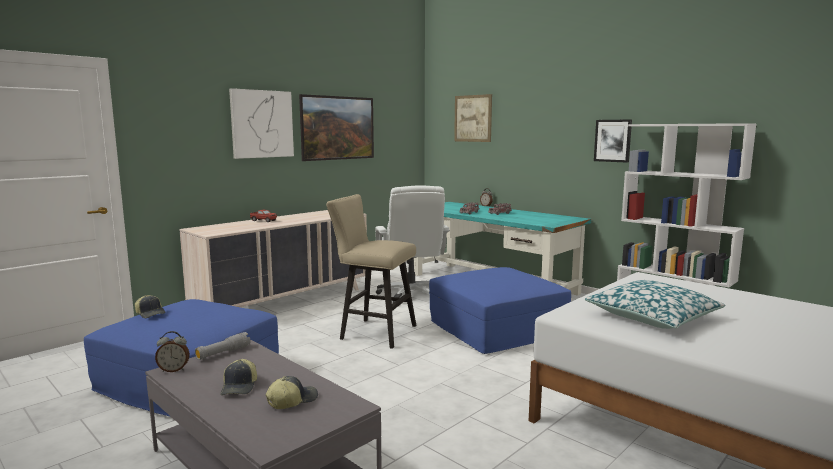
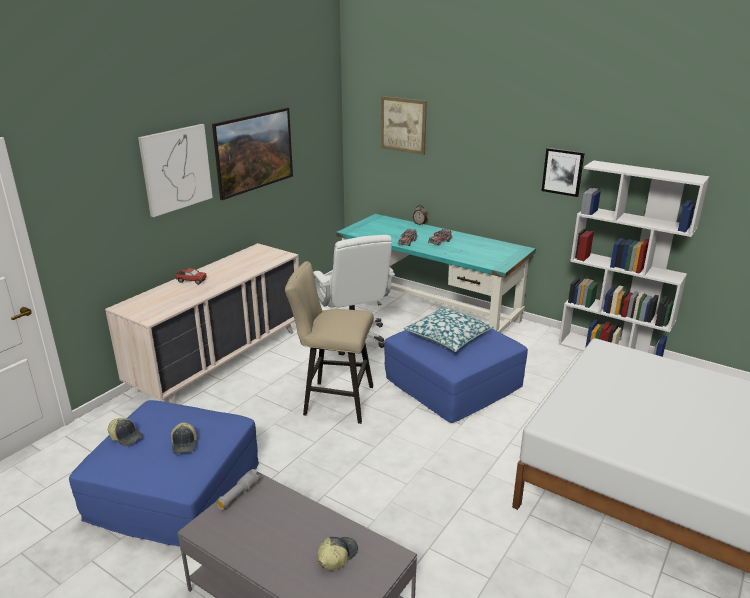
camera: 10 degrees left, 15 degrees up
(174, 370) = (204, 526): alarm clock -> none
(240, 387) = (280, 543): cap -> cap (185, 444)
(652, 317) = (623, 418): pillow -> pillow (448, 336)

